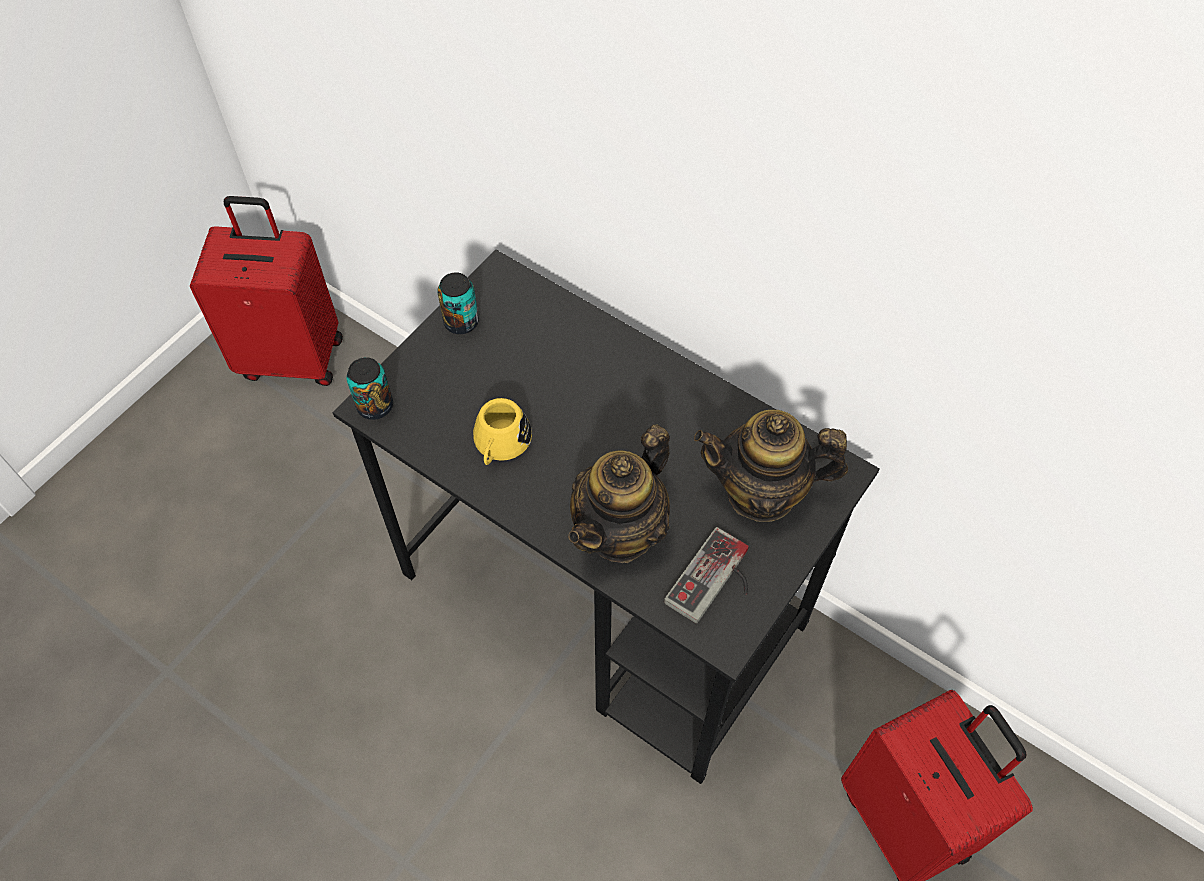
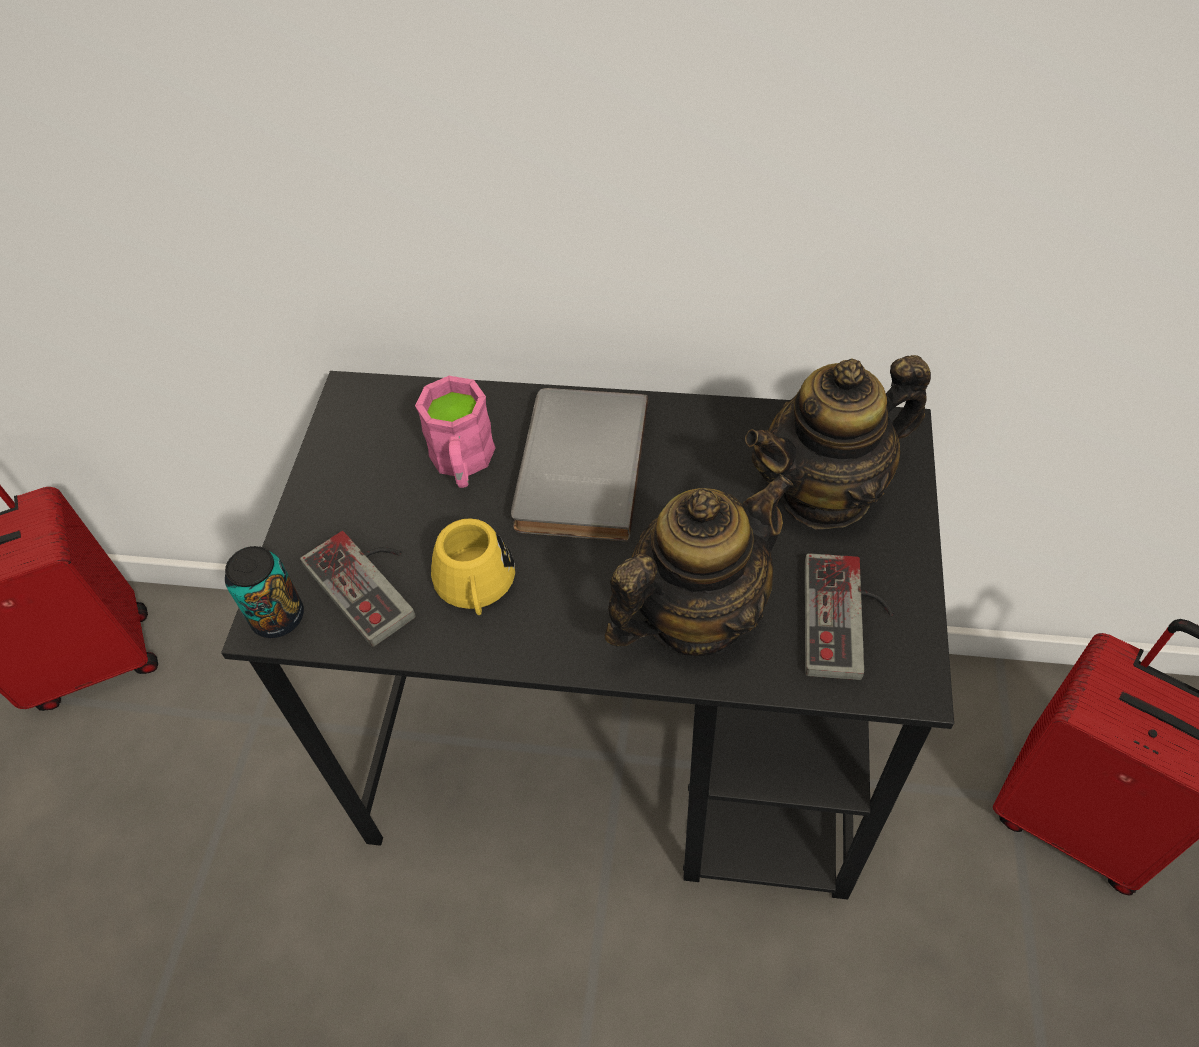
camera: 25 degrees left, 5 degrees down
(441, 410) = (371, 581): none -> game controller
(461, 322) = (335, 468): can -> none
(541, 357) = (463, 463): none -> pink mug
(610, 394) = (576, 467): none -> grey book
(621, 530) = (695, 615): teapot -> teapot turned 135 degrees counterclockwise

